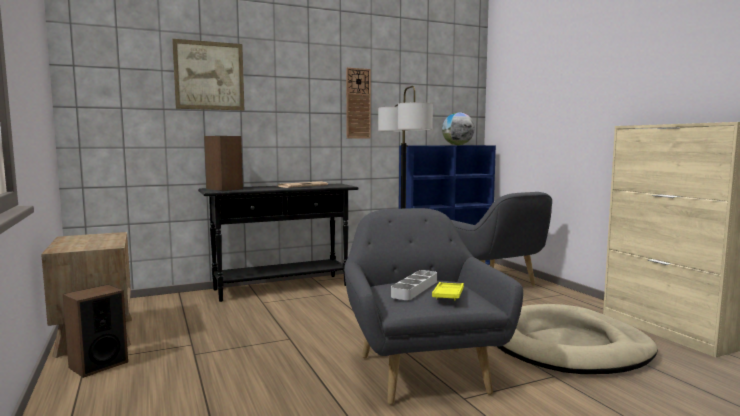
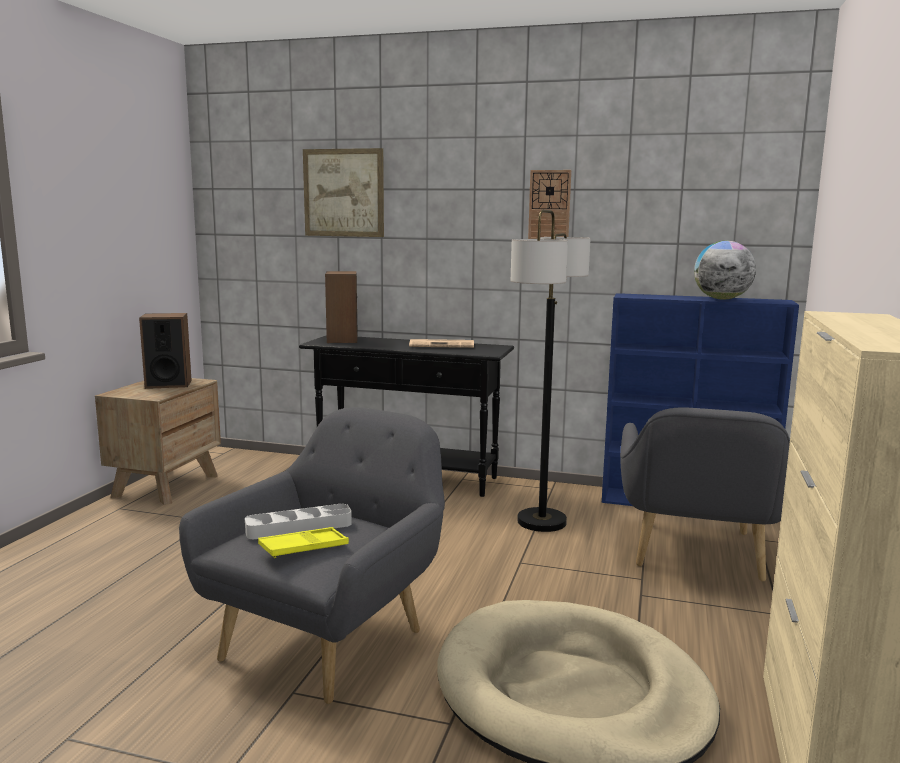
camera: 40 degrees right, 5 degrees up
(98, 365) = (119, 515): speaker -> speaker (168, 384)

